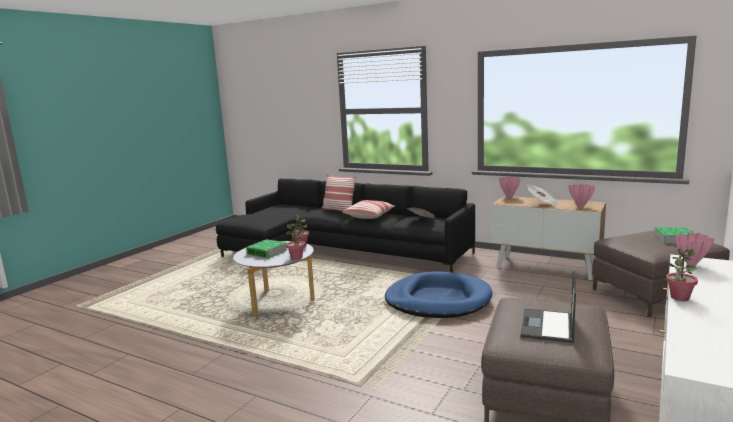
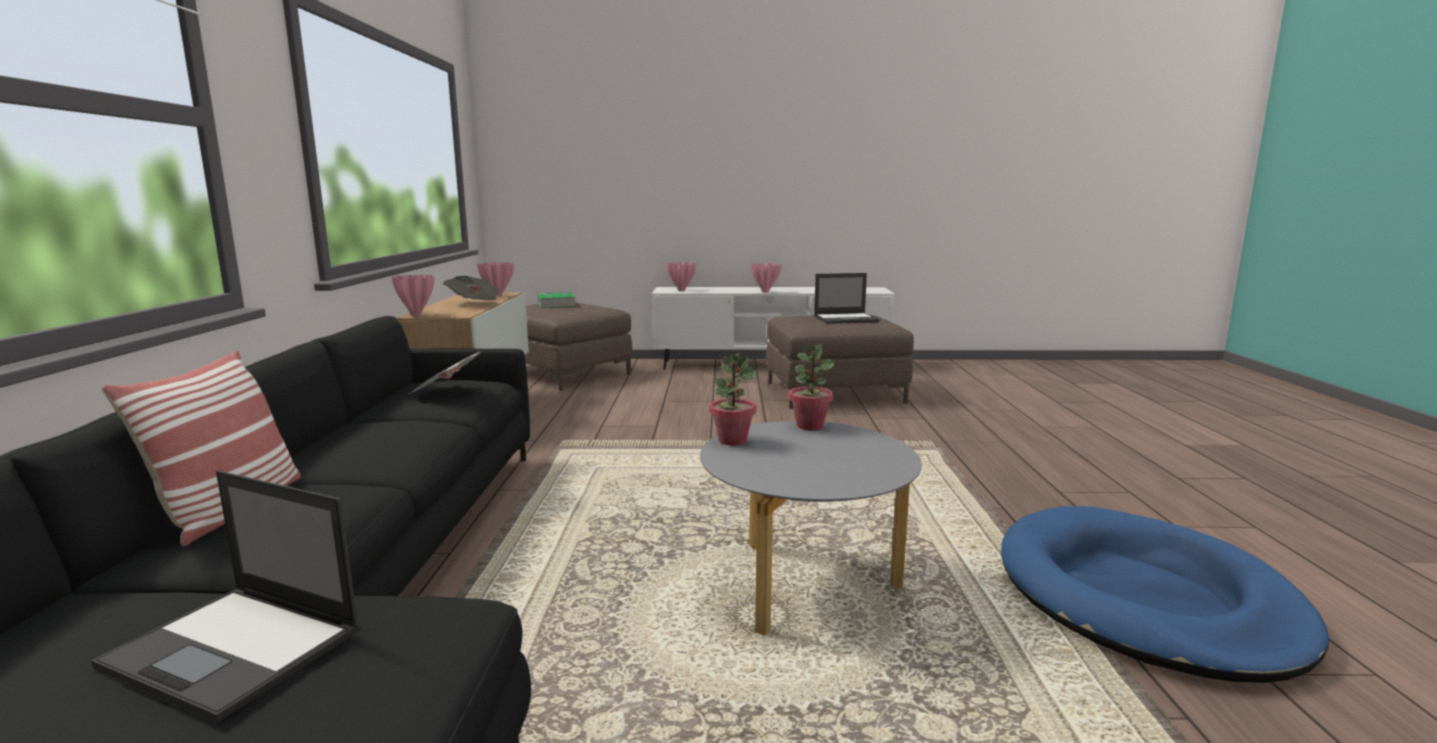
camera: 120 degrees left, 0 degrees up
(267, 252) = (814, 460): book -> none
(272, 213) = (235, 649): none -> laptop
(369, 216) = (378, 443): pillow -> none
(438, 300) = (658, 452): blue dog bed -> blue dog bed (1144, 598)
(679, 297) = (765, 292): potted plant -> pink vase

